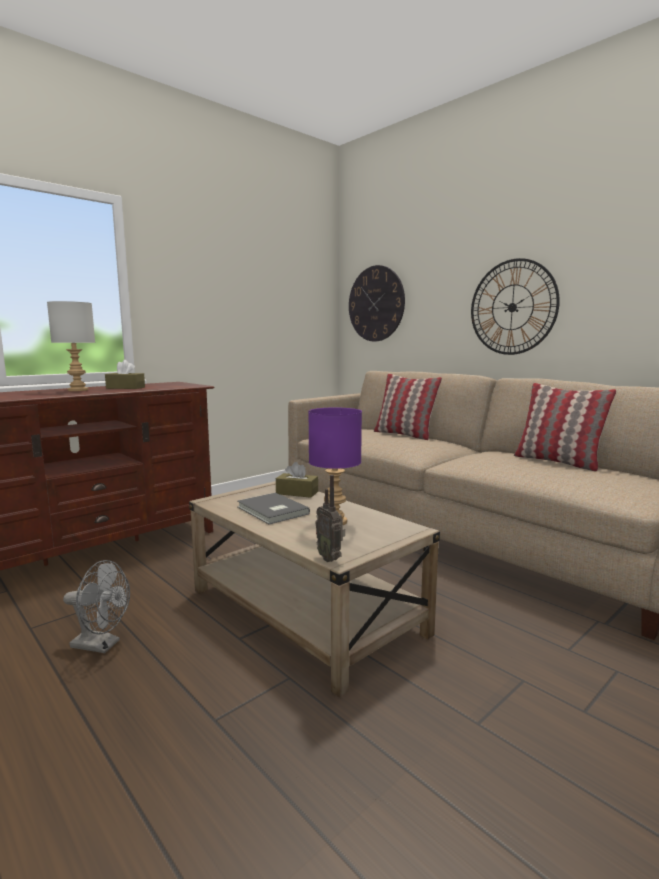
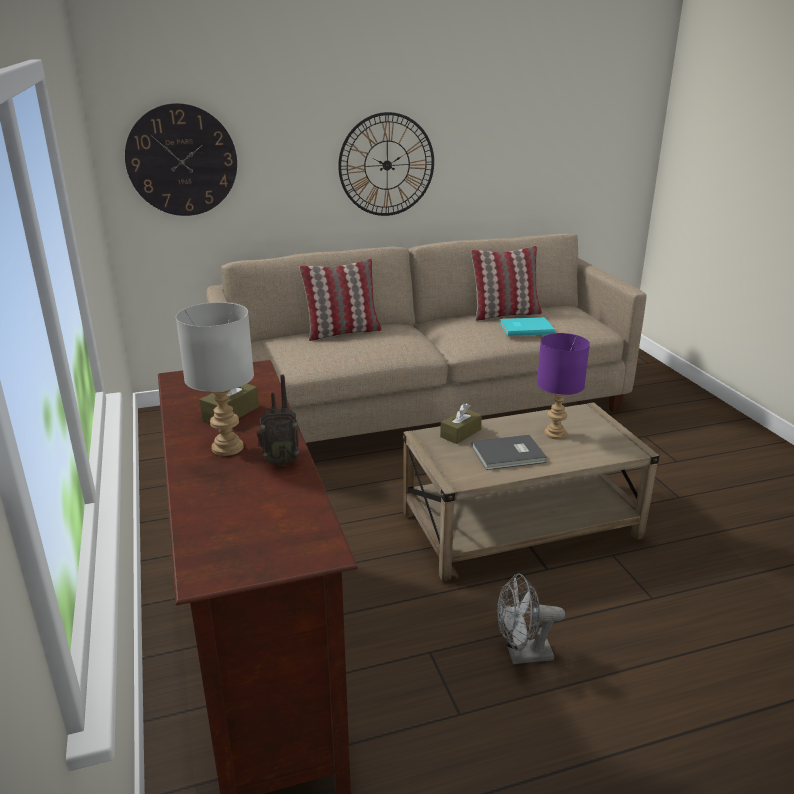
camera: 65 degrees left, 15 degrees up
(102, 645) = (522, 655): grey fan -> grey fan turned 135 degrees counterclockwise
(330, 558) = (634, 452): radio -> radio (279, 461)
(534, 469) = (525, 328): none -> turquoise book

